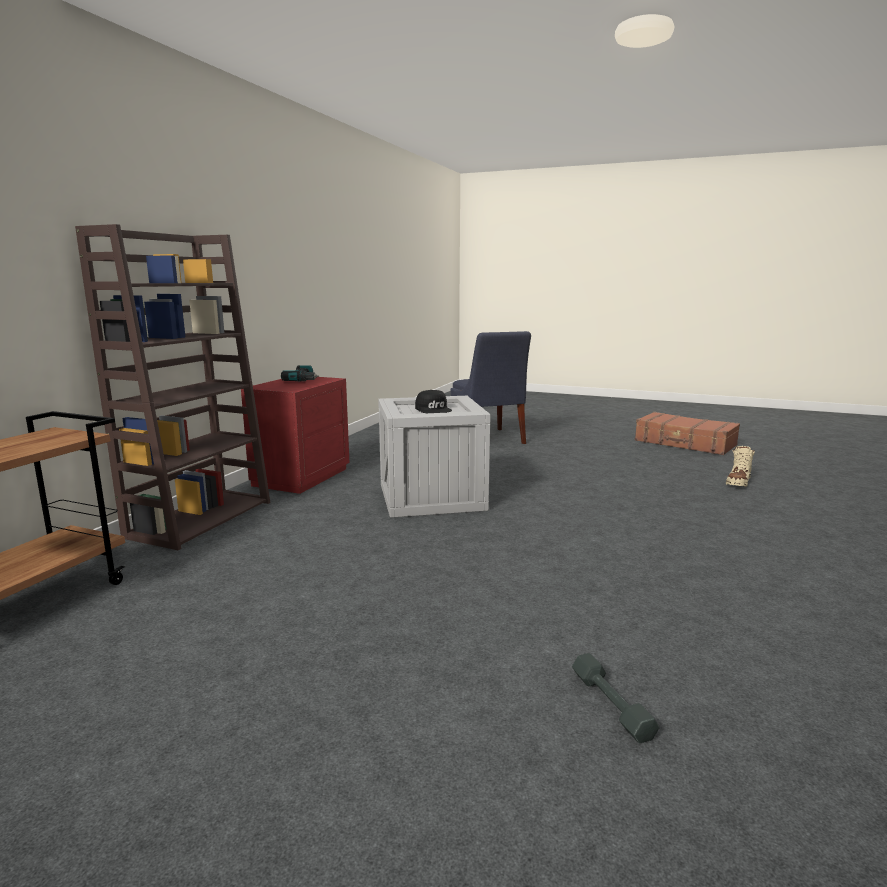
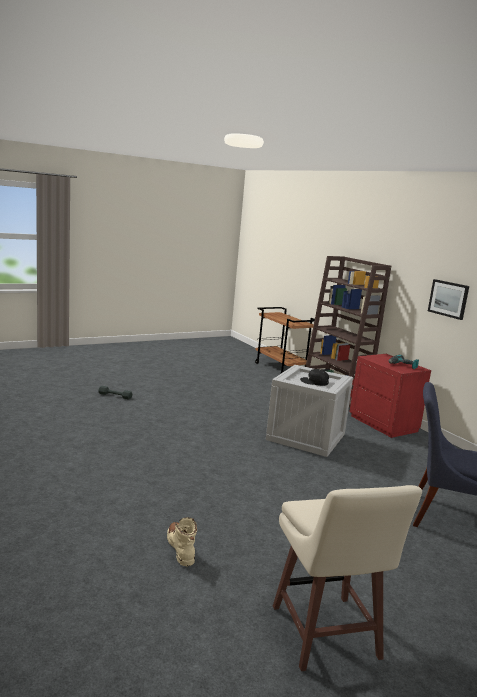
camera: 125 degrees right, 0 degrees up
(276, 274) = (448, 299): none -> picture
(685, 443) = (325, 634): brown suitcase -> beige stool

